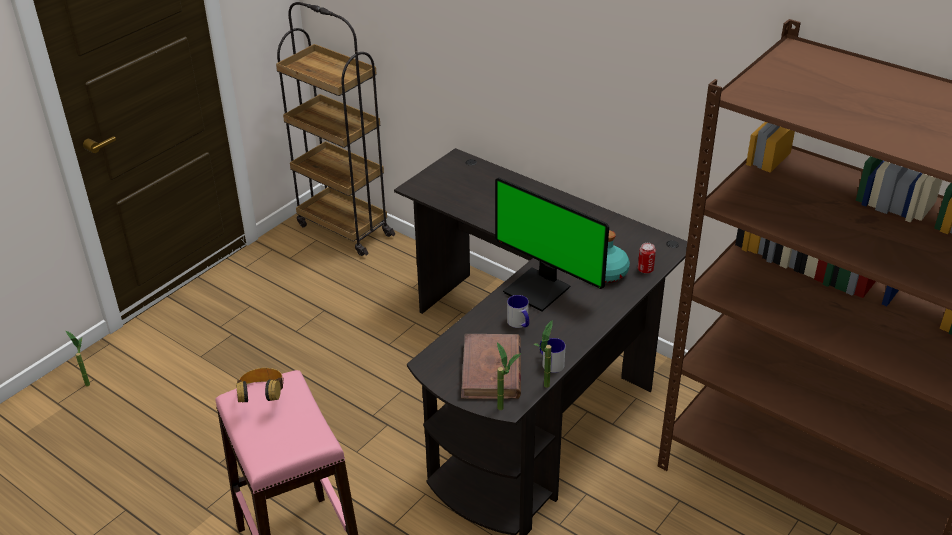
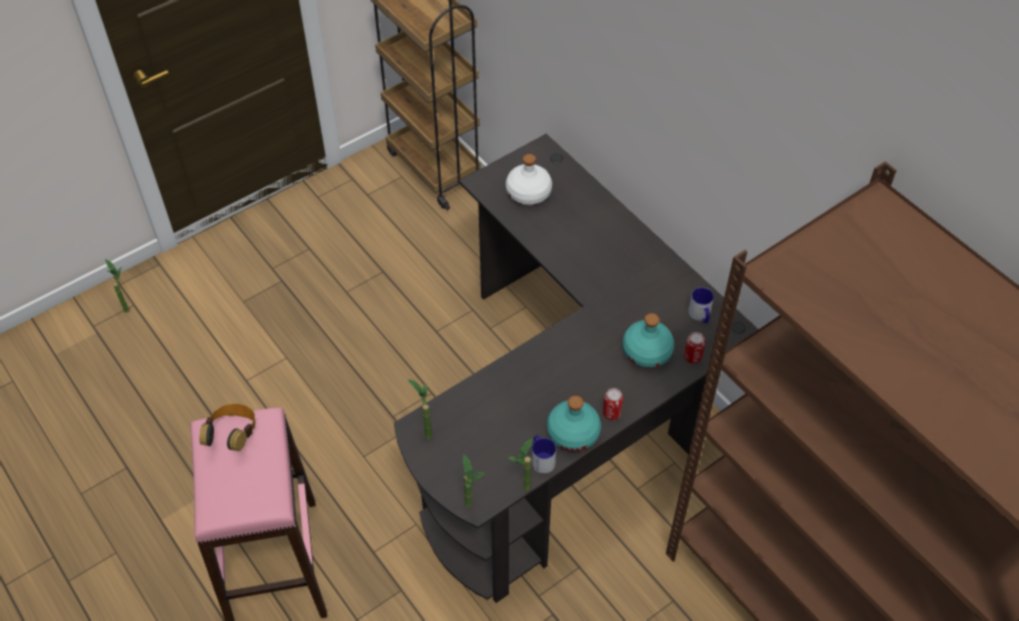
camera: 15 degrees right, 15 degrees up
(438, 364) = (424, 432): none -> potted plant
(457, 188) = (528, 193): none -> white bottle
(491, 370) = (476, 454): brown book -> none
(519, 323) = (528, 399): mug -> mug (700, 315)
(539, 289) = (566, 357): monitor -> none
(569, 339) = (573, 432): none -> turquoise bottle
(596, 319) = (611, 413): none -> can

